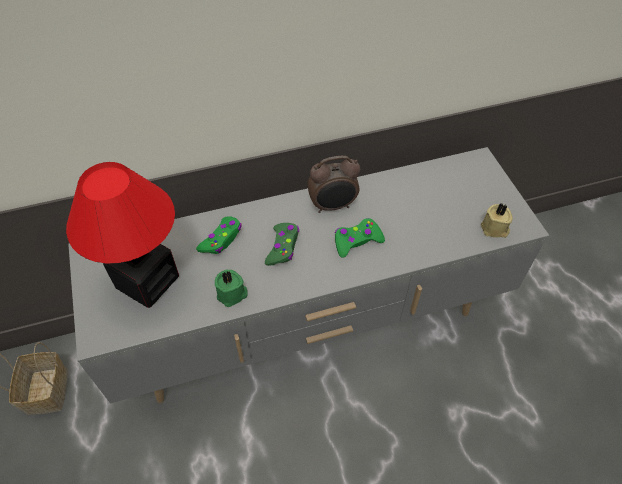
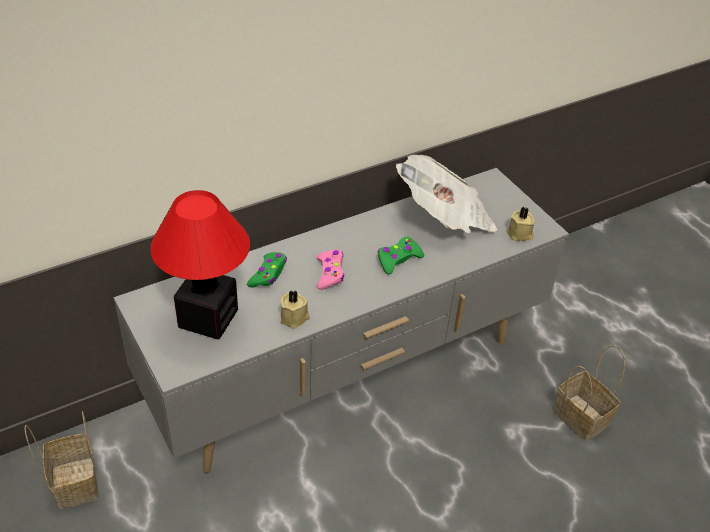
camera: 15 degrees left, 10 degrees down
(232, 294) = (295, 318): green candle -> beige candle
(283, 247) = (330, 273): green game controller -> pink game controller
(333, 206) = (367, 233): alarm clock -> none
(418, 198) = (445, 217): none -> newspaper
(526, 408) = (579, 417): none -> basket

